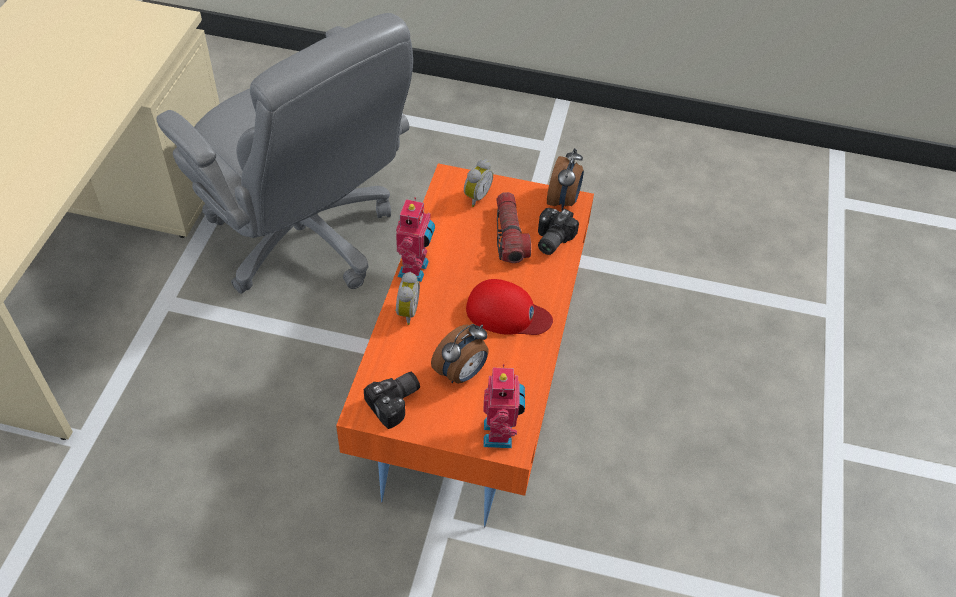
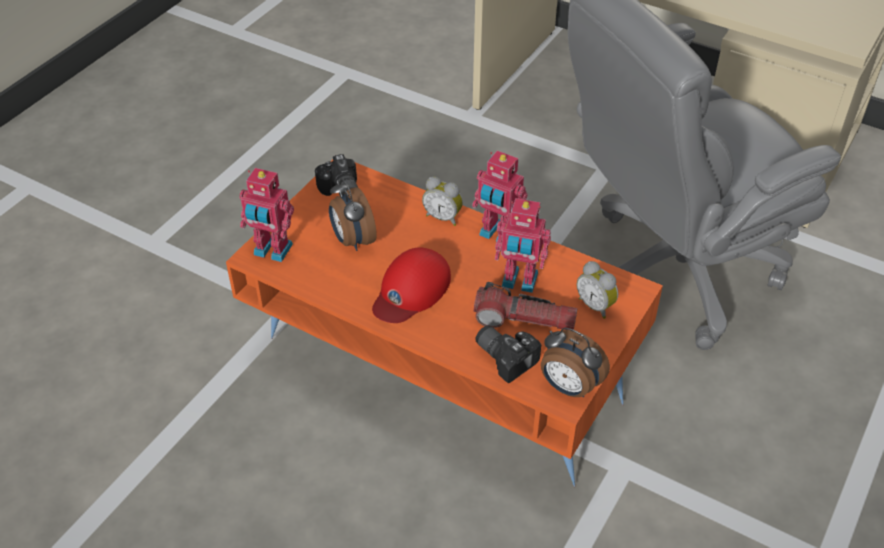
camera: 110 degrees right, 5 degrees down
(468, 245) = (519, 282): none -> toy robot

